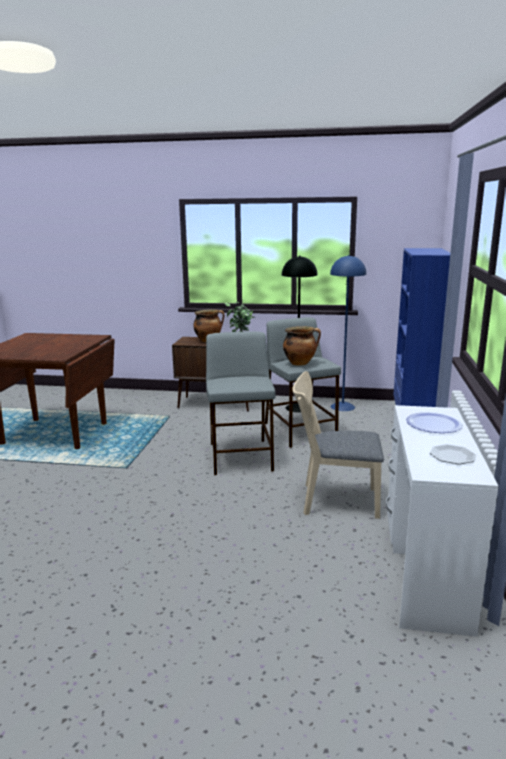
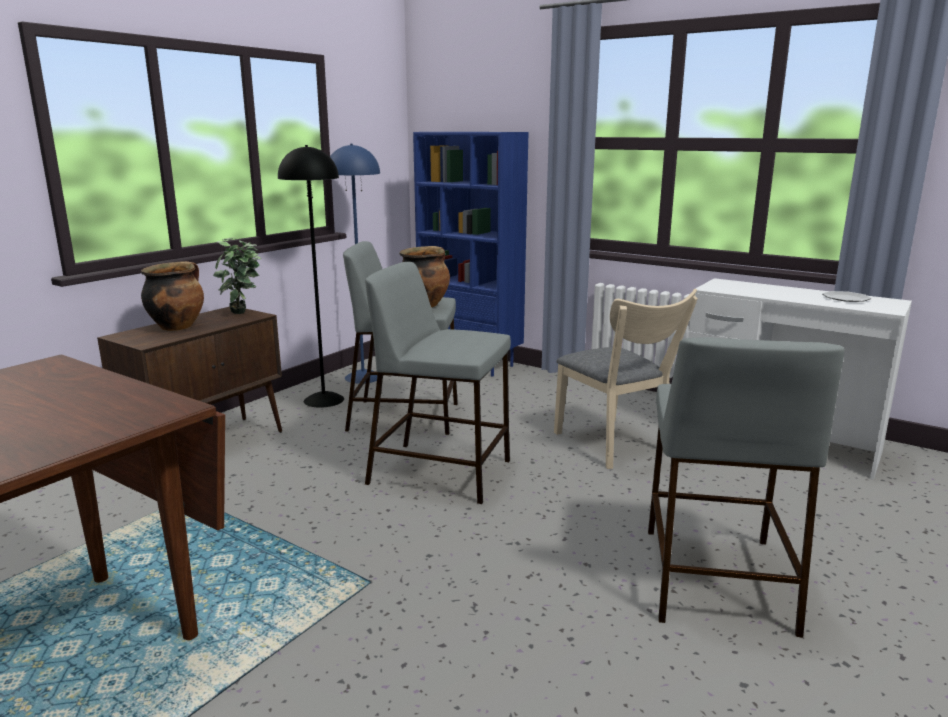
camera: 65 degrees left, 0 degrees up
(182, 557) = (715, 576): none -> grey stool
(333, 500) = (616, 446): beige chair -> beige chair turned 60 degrees counterclockwise
(434, 424) = (759, 289): plate -> none

